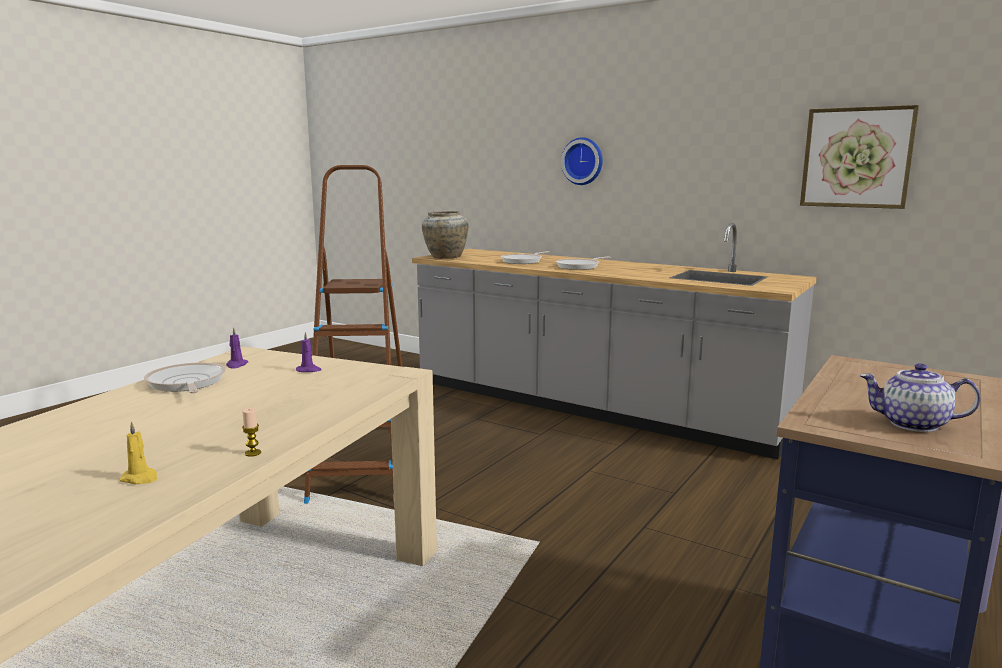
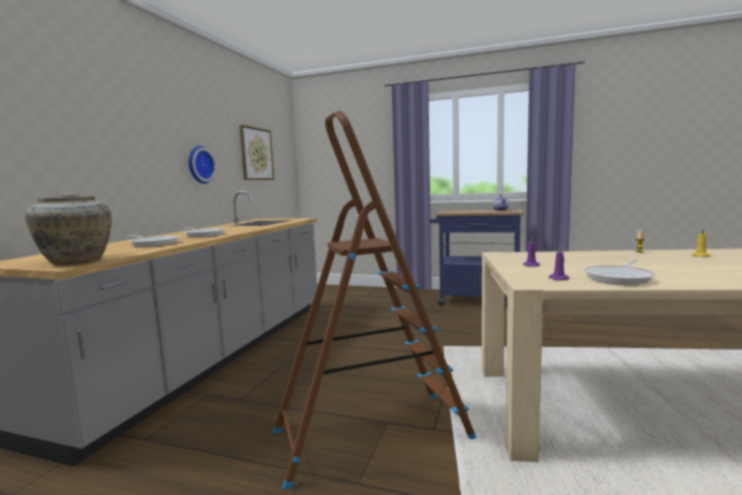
camera: 105 degrees left, 5 degrees down
(583, 161) = (112, 142): wall clock -> wall clock (199, 165)

